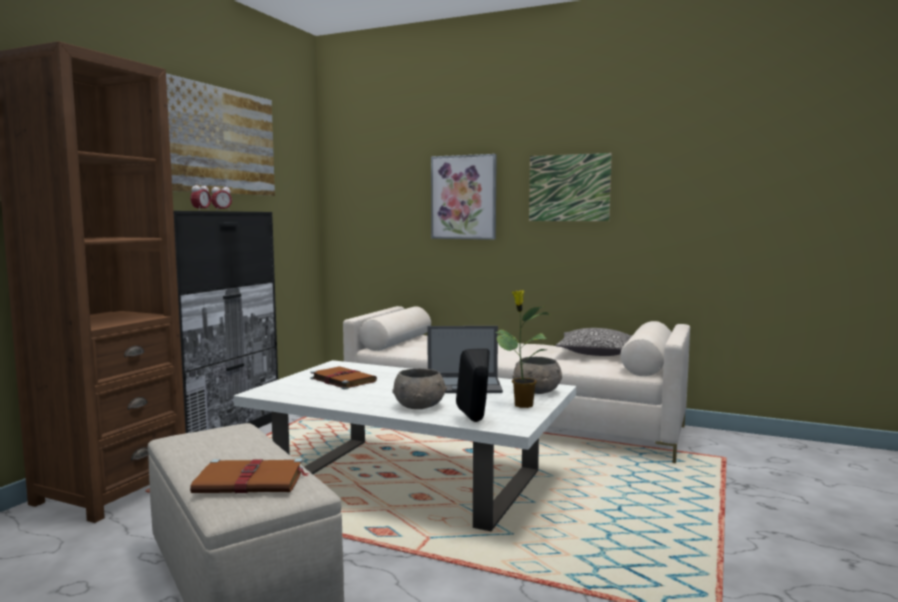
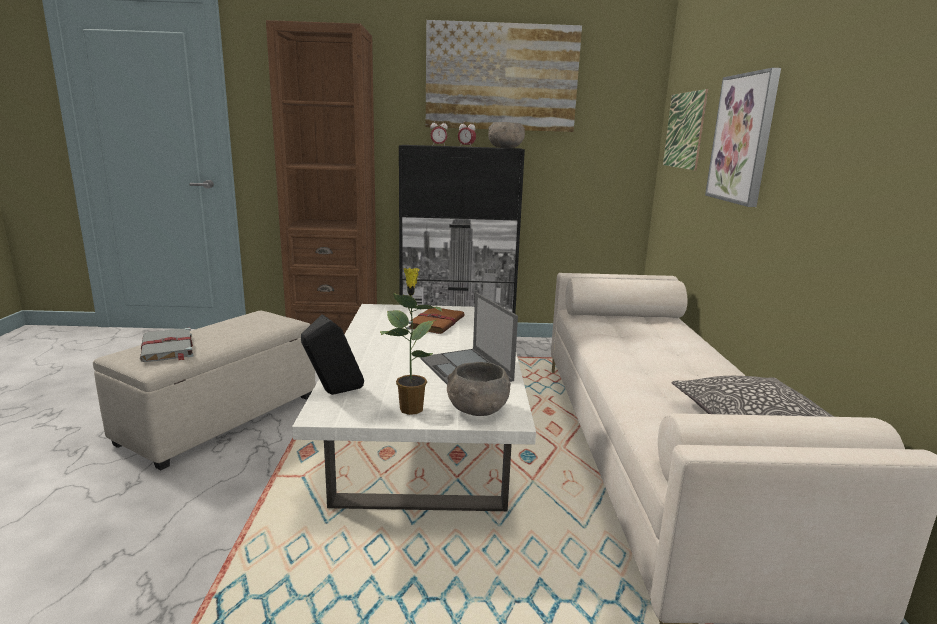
camera: 65 degrees right, 10 degrees up
(251, 481) = (167, 348): brown book -> grey book
(420, 406) = (371, 363): grey bowl -> grey bowl (505, 148)
(569, 188) = (845, 126): picture -> picture (684, 130)

